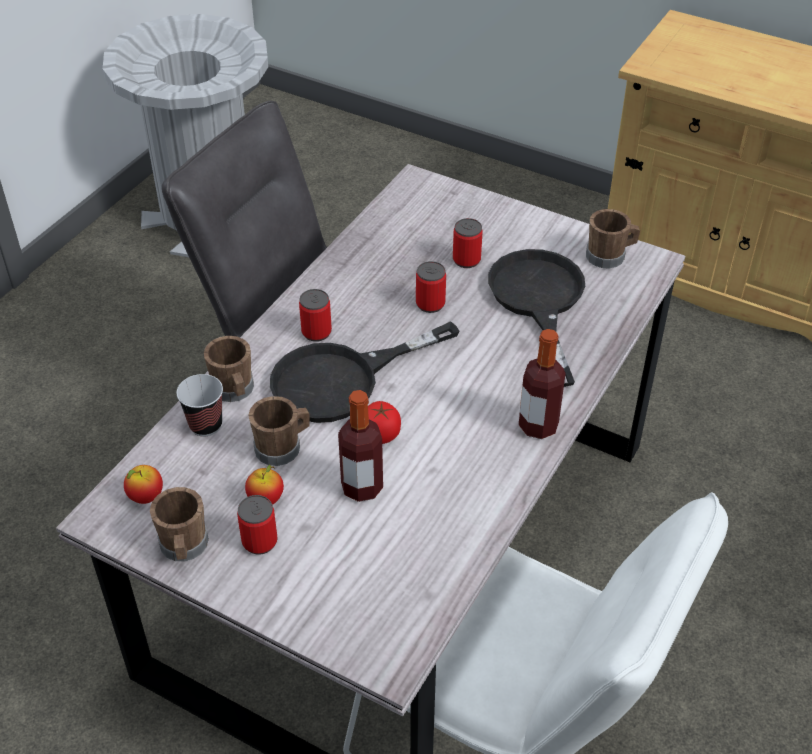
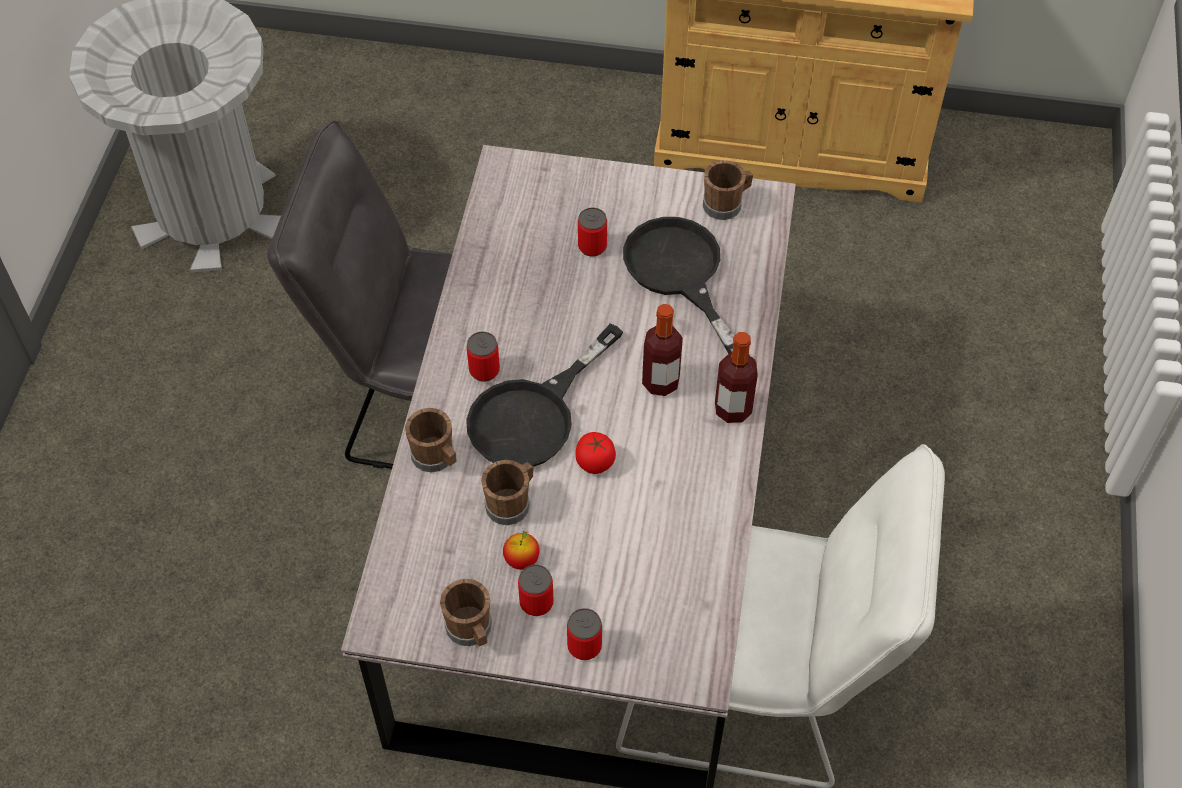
camera: 20 degrees left, 10 degrees up
(146, 496) = (409, 592): apple -> none
(205, 425) = (427, 502): cup -> none
(362, 487) = (602, 520): bottle -> bottle (660, 382)
(430, 304) = (579, 307): can -> can (584, 646)

